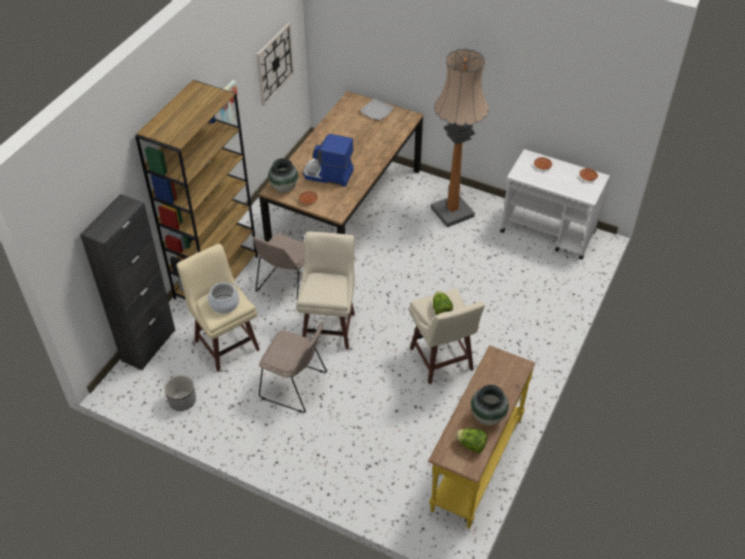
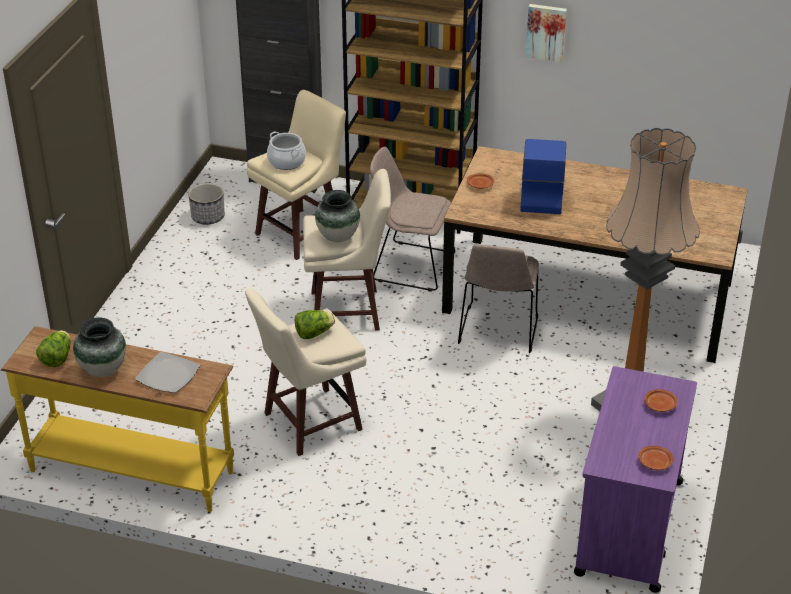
camera: 80 degrees right, 10 degrees down
(274, 64) = (672, 61): wall clock -> none
(284, 188) = (496, 163): vase -> vase (337, 237)
(295, 386) = (242, 297): beige chair -> beige chair (498, 331)
(376, 111) = (712, 220): plate -> plate (168, 375)
(548, 232) = (628, 528): white cart -> purple cart

